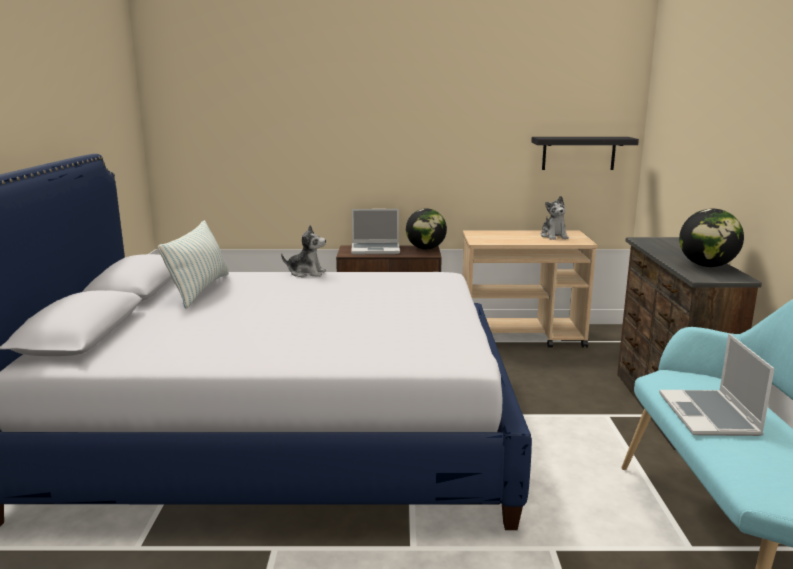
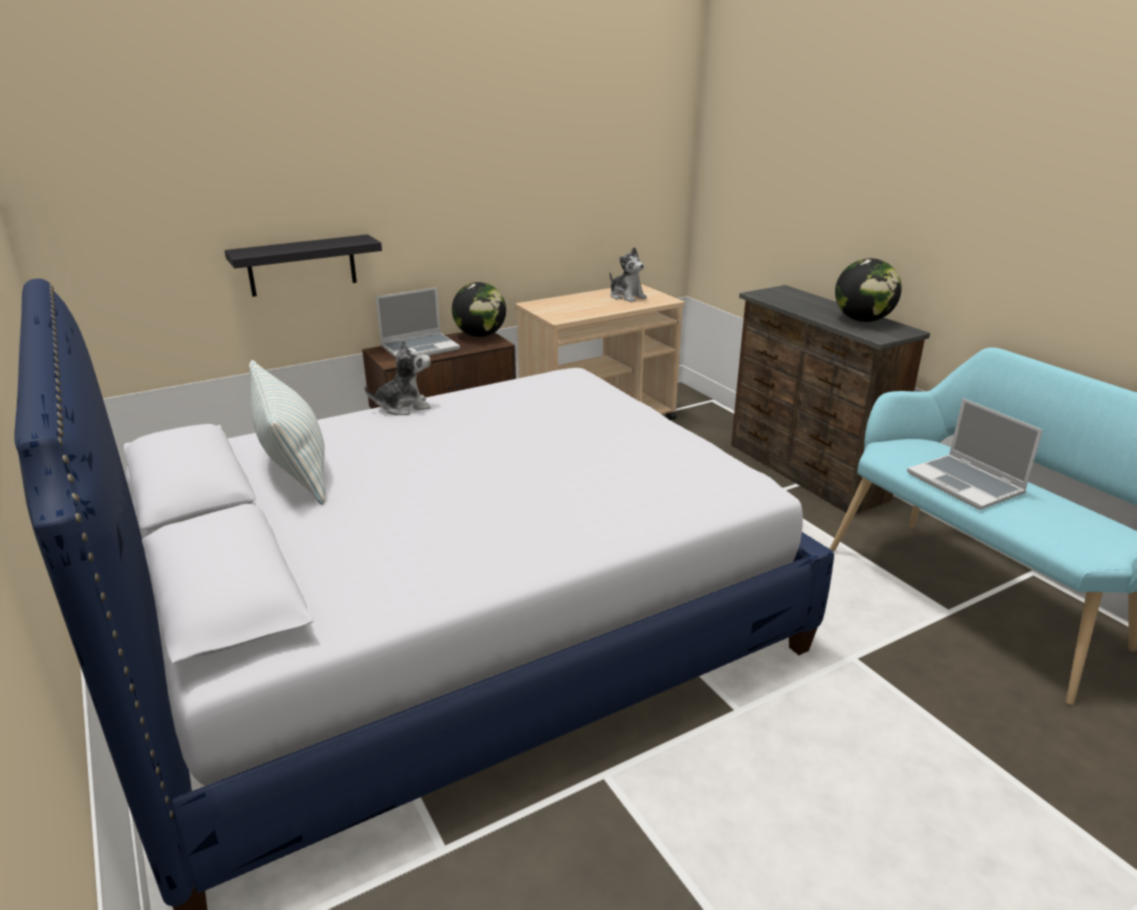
camera: 30 degrees left, 10 degrees up
(578, 153) = (633, 189): black shelf -> black shelf (302, 265)

